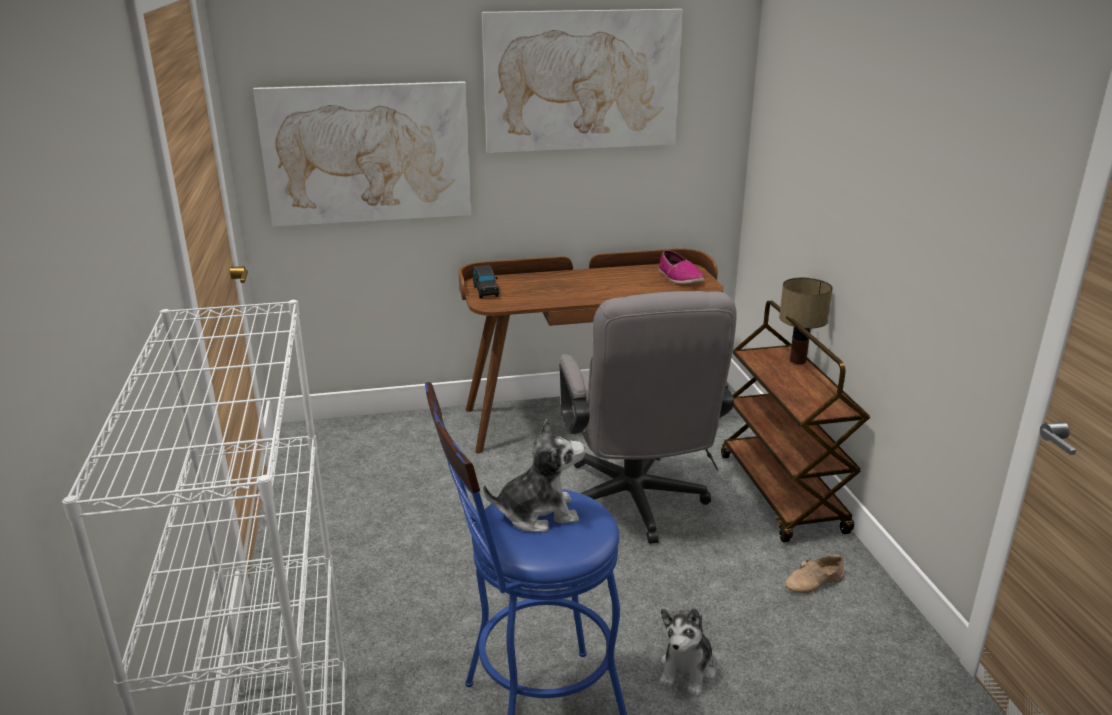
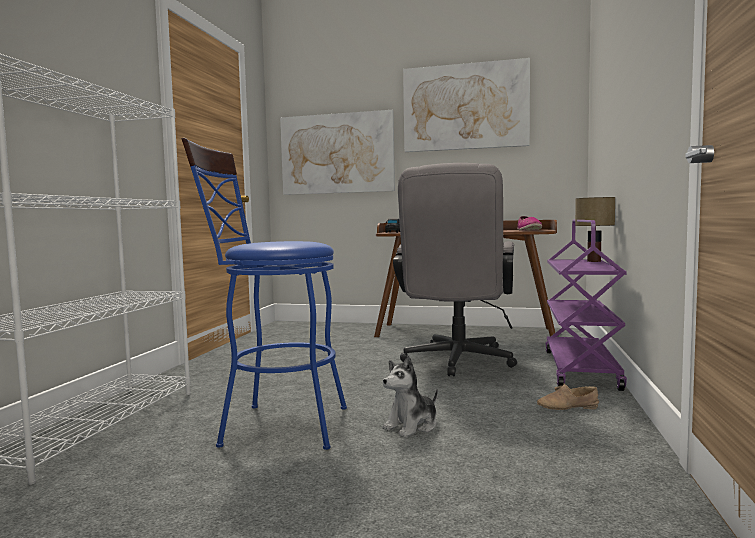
camera: 25 degrees right, 20 degrees down
(538, 513) = (280, 241): plush toy -> none
(782, 494) = (581, 370): brown cart -> purple cart

